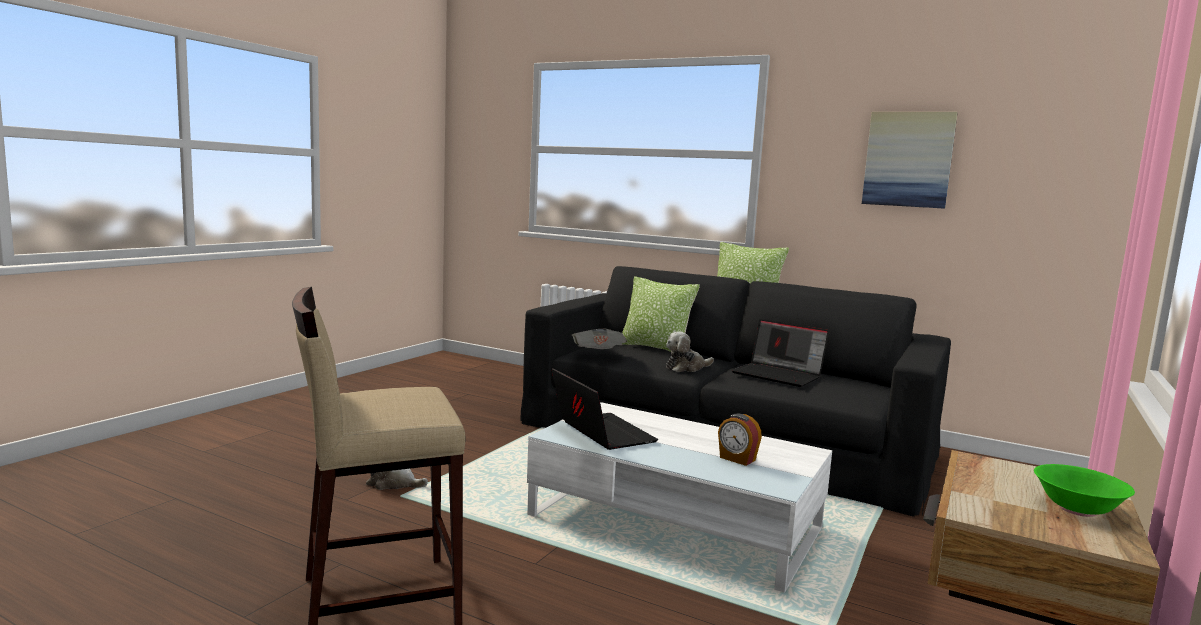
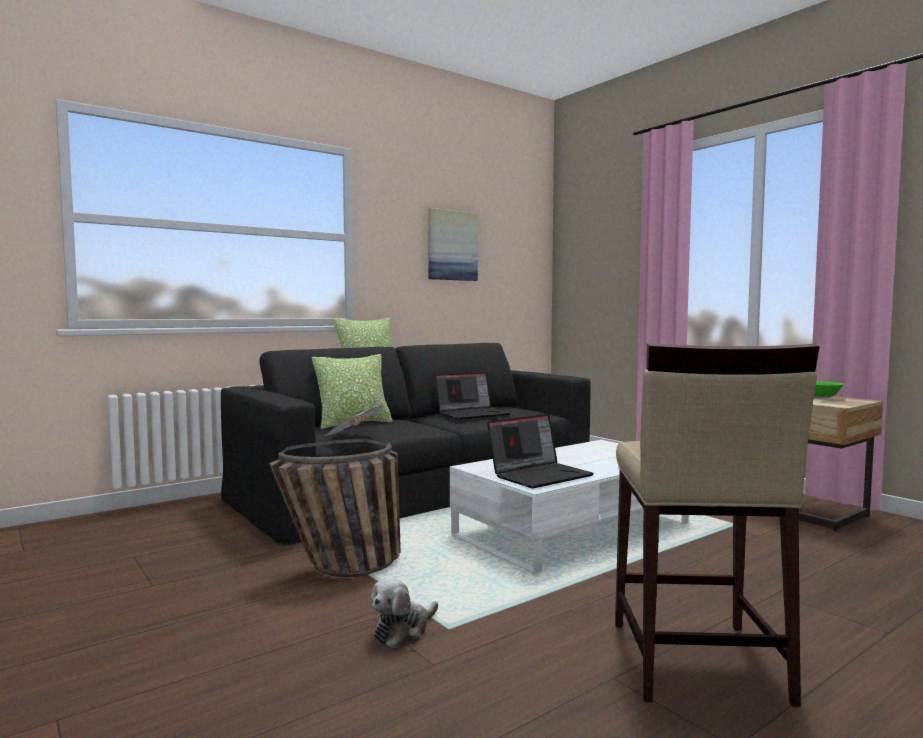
camera: 65 degrees left, 5 degrees down
(488, 447) = (340, 569): none -> basket
(600, 433) = (540, 475): laptop -> laptop turned 150 degrees clockwise
(686, 368) = (421, 427): plush toy -> none
(737, 459) = (614, 456): alarm clock -> none

